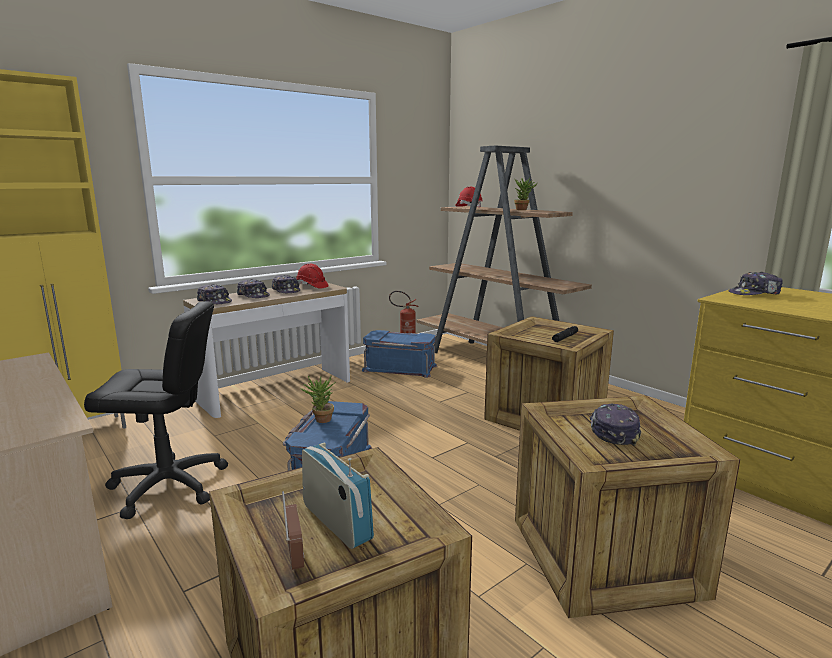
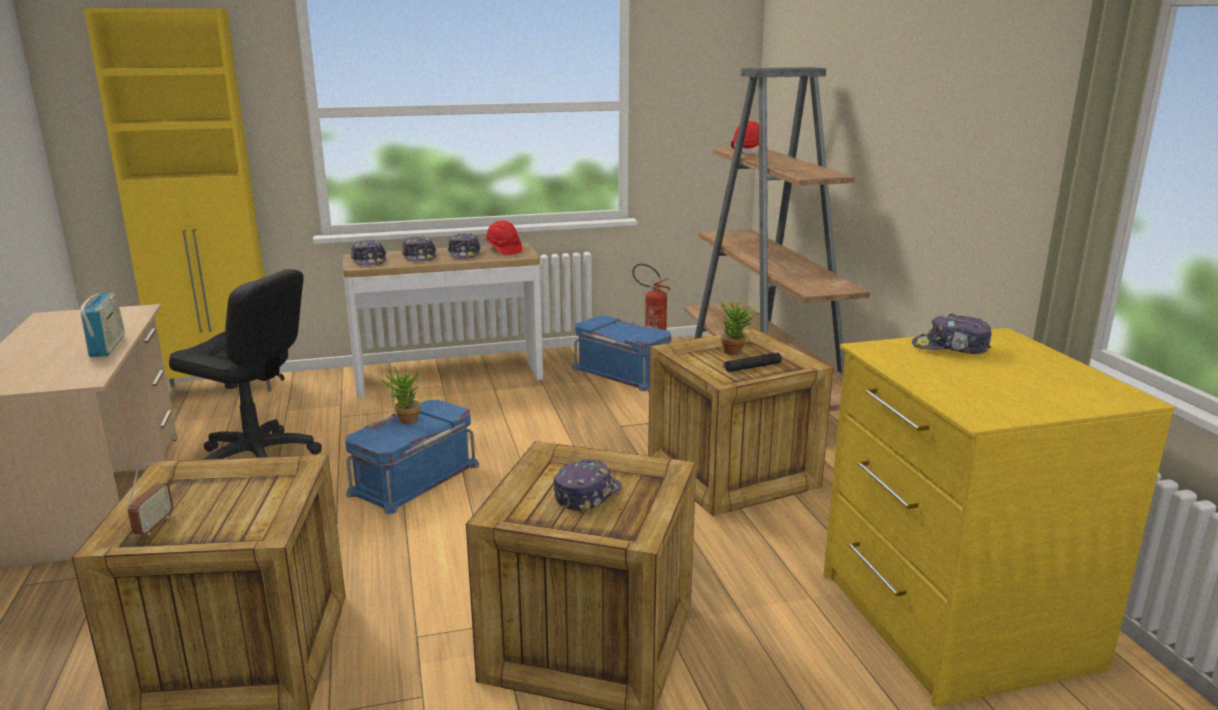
camera: 25 degrees right, 5 degrees up
(336, 522) = (215, 510): radio -> radio (107, 346)
(523, 210) = (800, 165): potted plant -> potted plant (736, 352)

